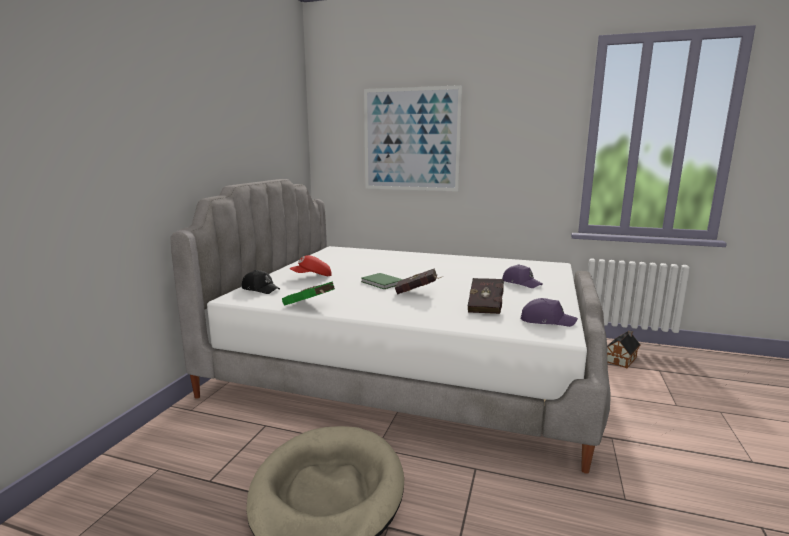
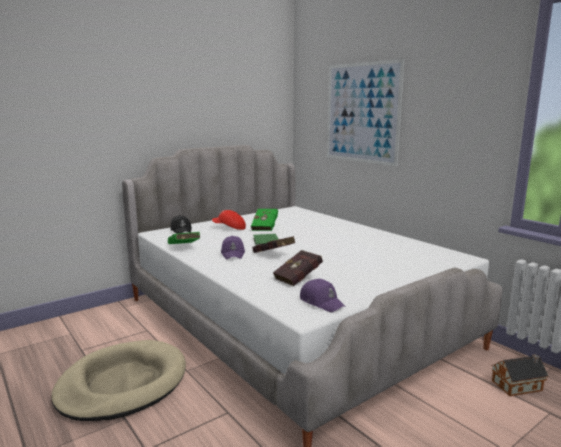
camera: 35 degrees right, 0 degrees up
(348, 269) = (265, 227): none -> green book
(521, 283) = (382, 267): purple cap -> purple cap (233, 253)

